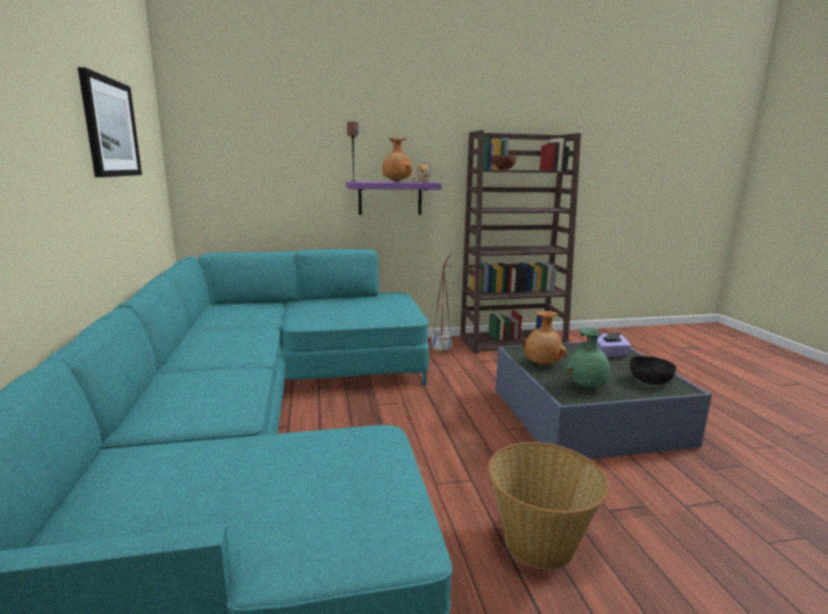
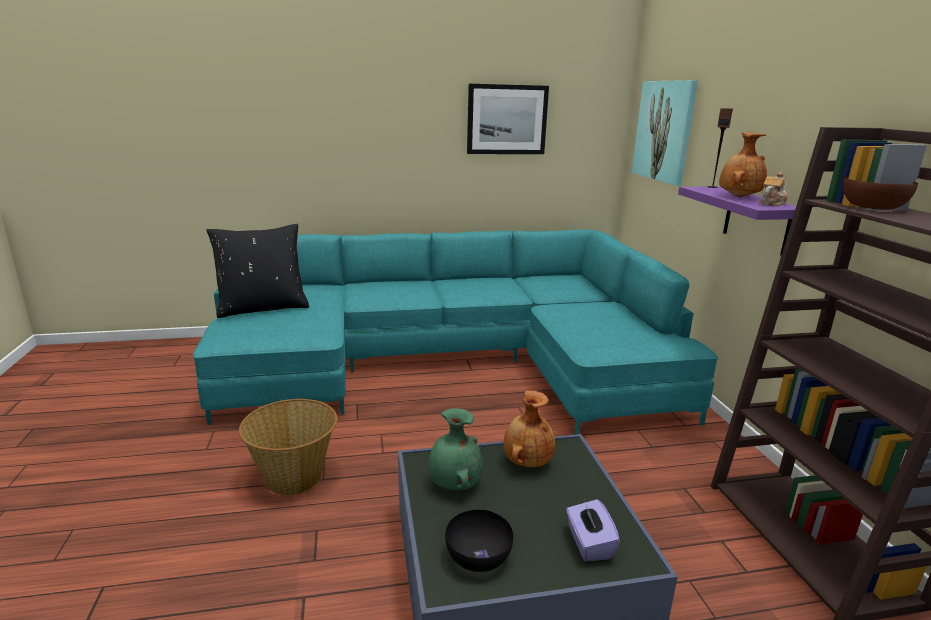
camera: 90 degrees right, 5 degrees up
(221, 514) = (263, 308): none -> black pillow
(242, 144) = (663, 131): none -> picture
(441, 350) = (702, 454): planter -> none

